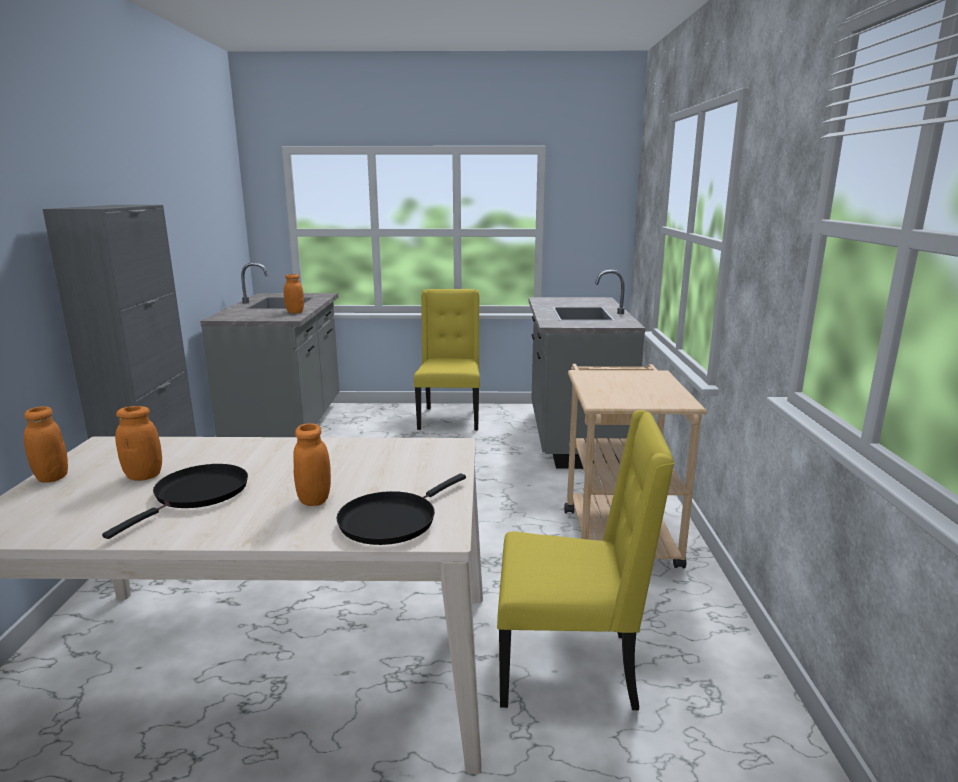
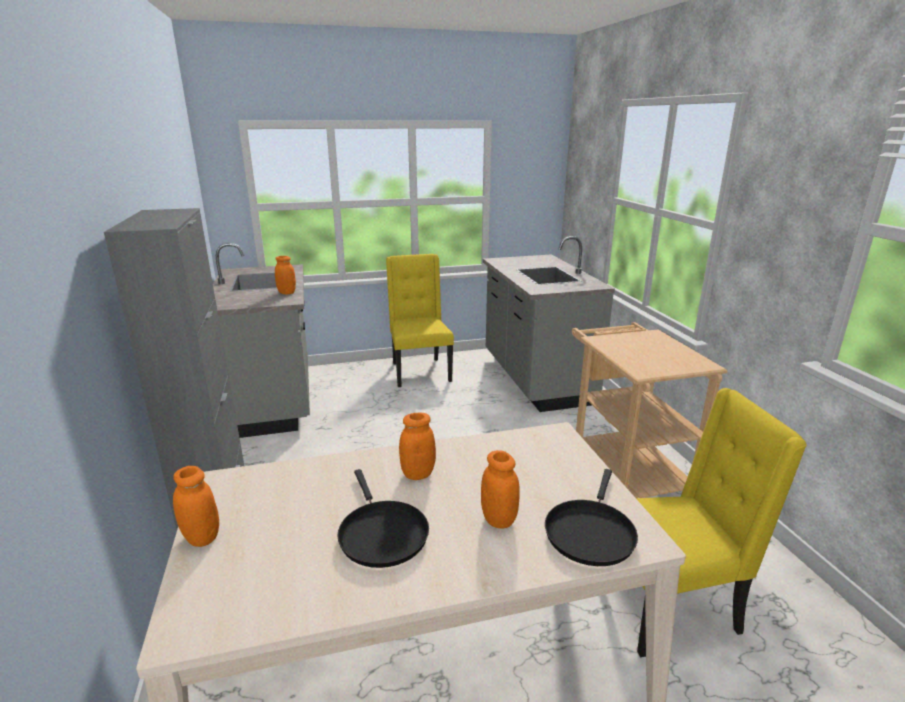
camera: 15 degrees left, 5 degrees up
(144, 476) = (302, 518): orange jar -> orange jar (418, 474)
(197, 495) = (381, 533): black frying pan -> black frying pan turned 150 degrees clockwise

